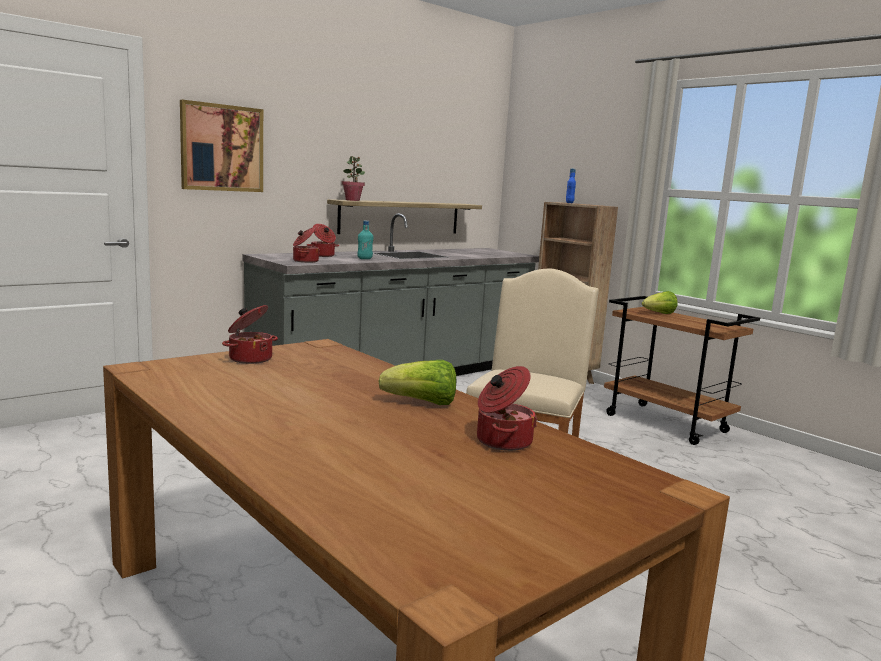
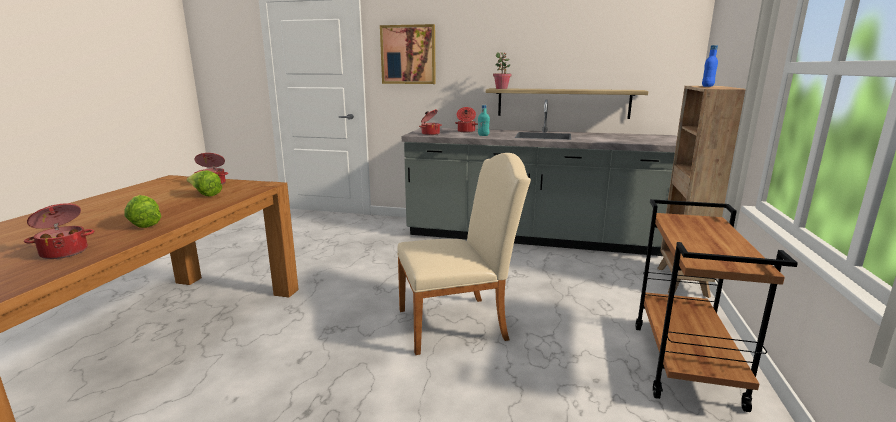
camera: 55 degrees right, 5 degrees up
(659, 314) = (701, 227): lettuce -> lettuce (205, 194)

